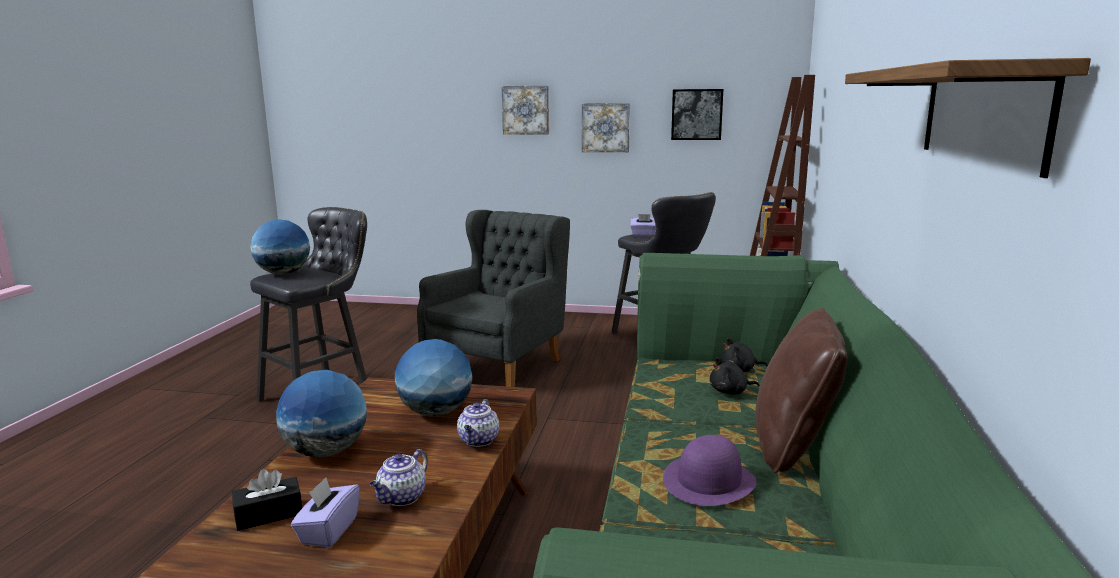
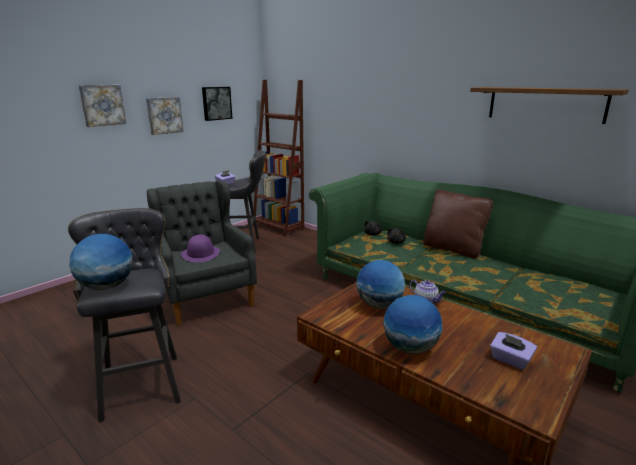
camera: 60 degrees left, 5 degrees up
(269, 514) = (485, 378): black tissue box -> none
(401, 498) = (481, 333): teapot -> none
(709, 481) = (477, 270): purple hat -> purple hat (200, 254)

